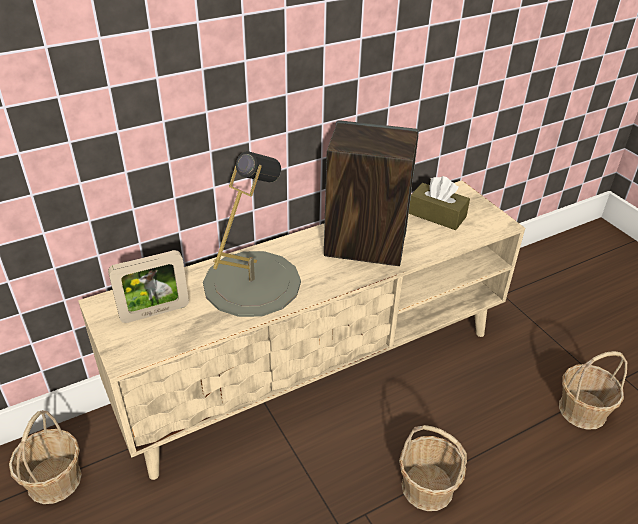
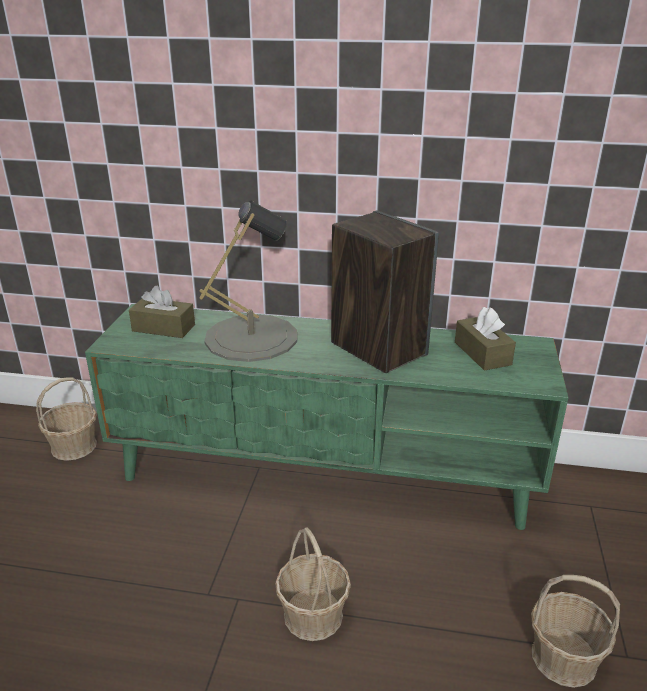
camera: 40 degrees right, 10 degrees down
(155, 312) = (163, 328): picture frame -> brown tissue box
(317, 369) = (325, 473): beige tv stand -> green tv stand

